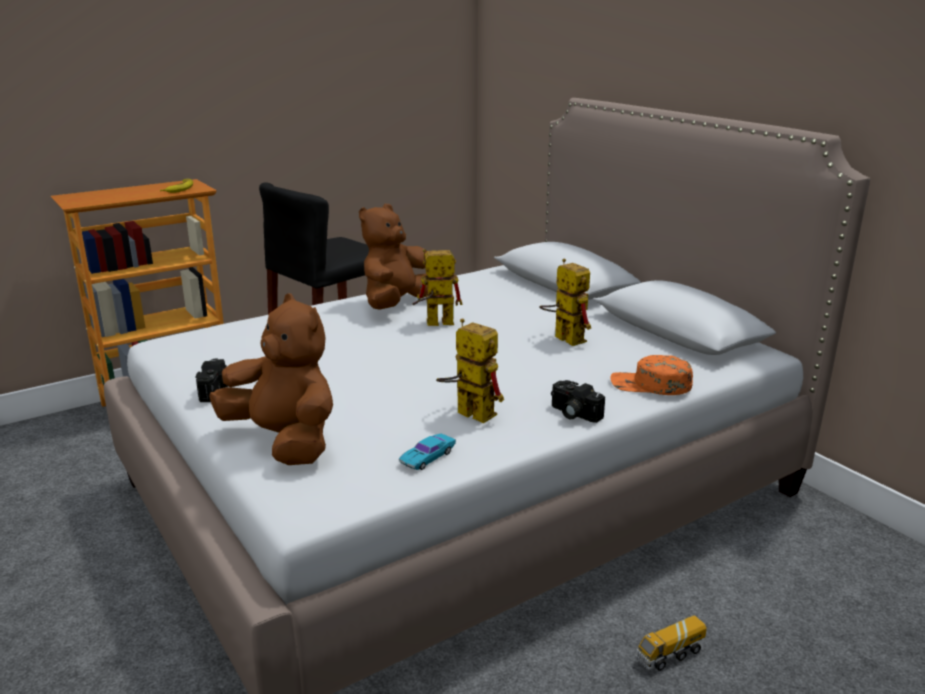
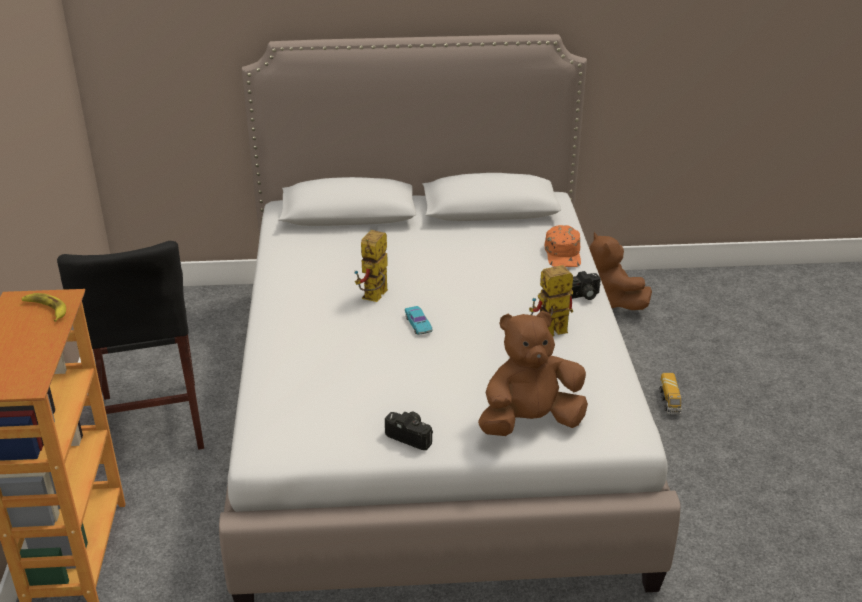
camera: 60 degrees left, 10 degrees up
(396, 305) = (308, 303): brown plush toy -> brown plush toy (610, 301)
(428, 457) = (597, 368): turquoise toy car -> turquoise toy car (418, 324)
(563, 338) = (458, 255): toy robot -> none
(650, 384) = (563, 254): orange cap -> orange cap turned 45 degrees counterclockwise

